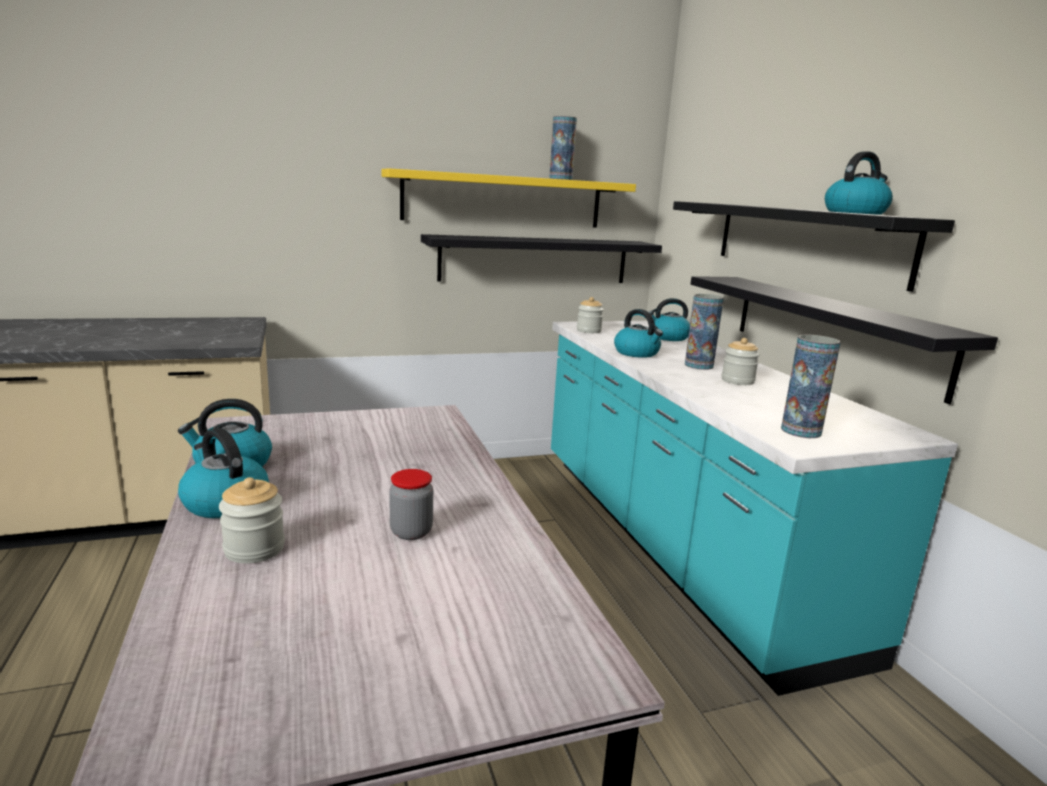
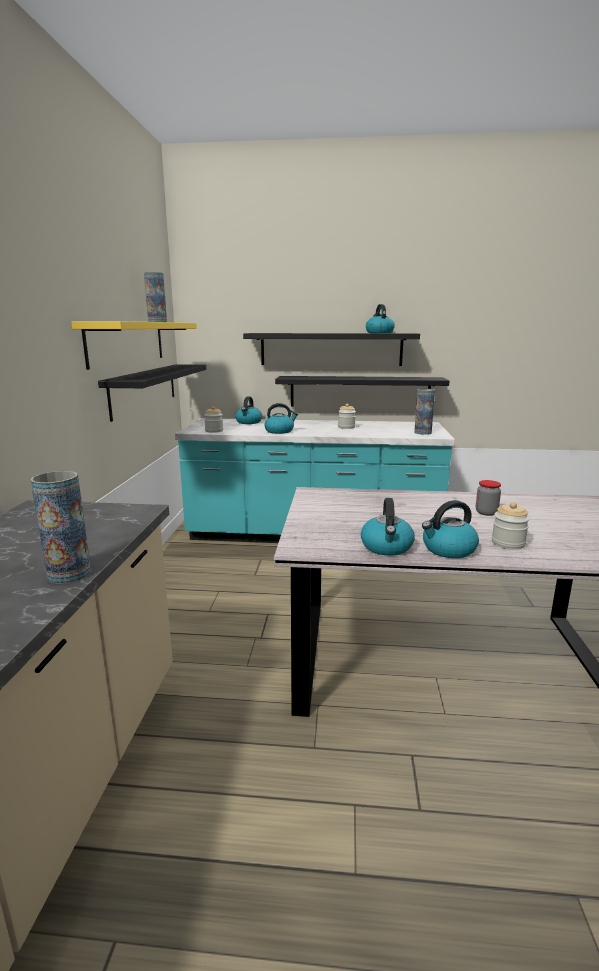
camera: 65 degrees left, 0 degrees up
(698, 365) = (314, 427): vase -> vase (69, 573)

